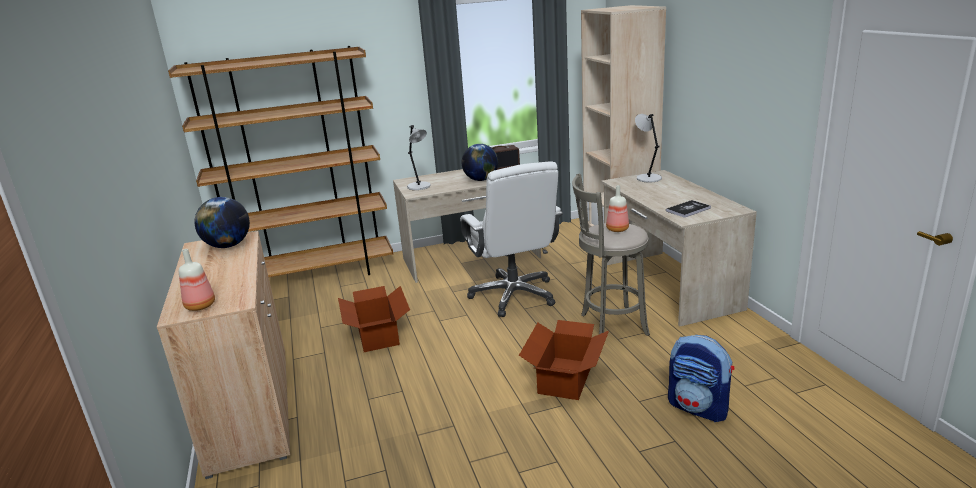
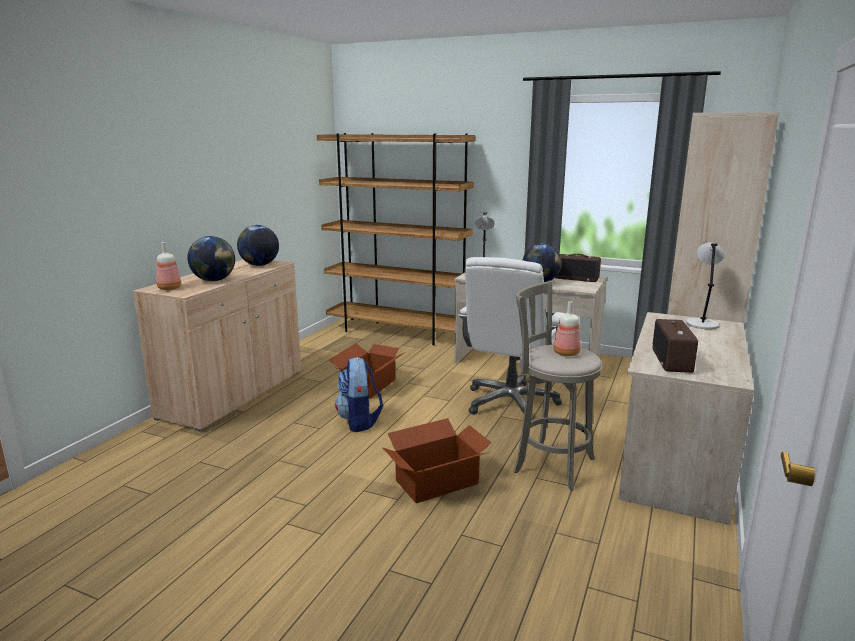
camera: 40 degrees right, 5 degrees down
(228, 279) = (214, 280): none -> globe
(688, 209) = (672, 361): book -> radio
(699, 408) = (503, 574): backpack -> backpack (359, 421)

